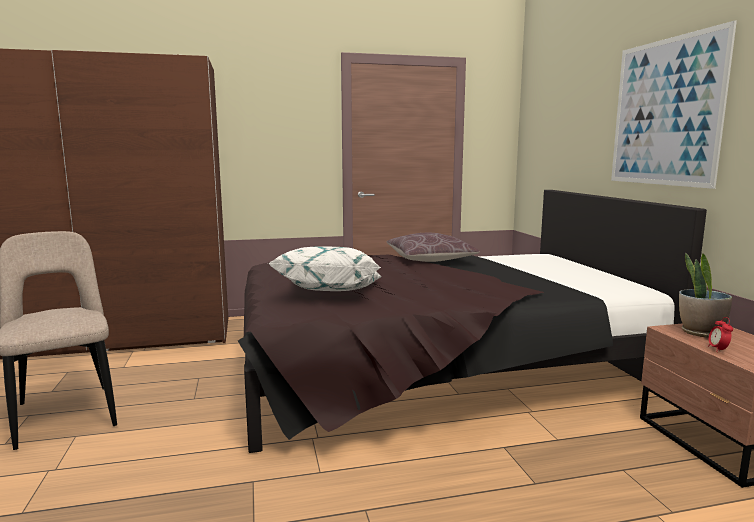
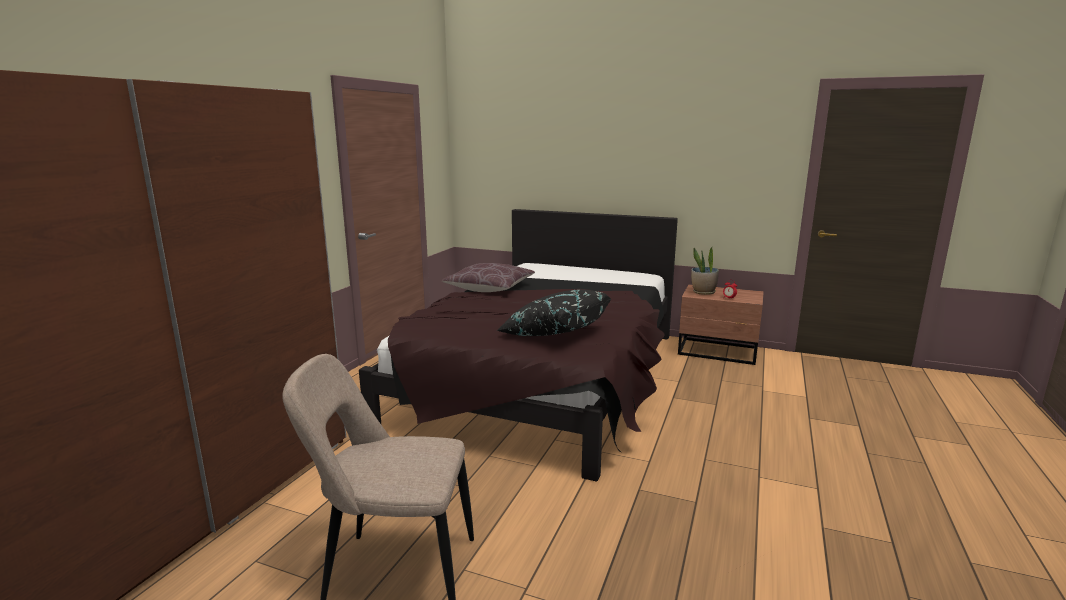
camera: 55 degrees left, 5 degrees up
(331, 293) = (554, 333): white pillow -> black pillow
(665, 112) = (633, 154): picture -> none

